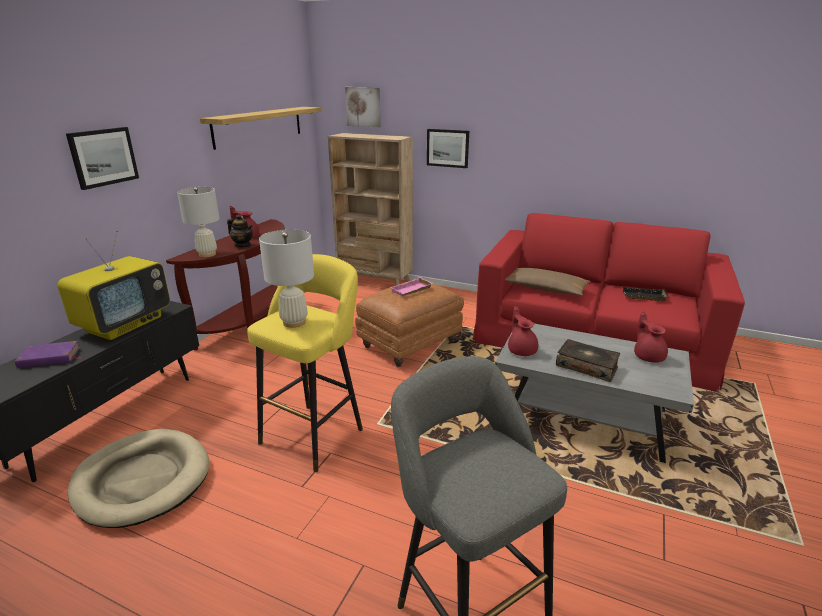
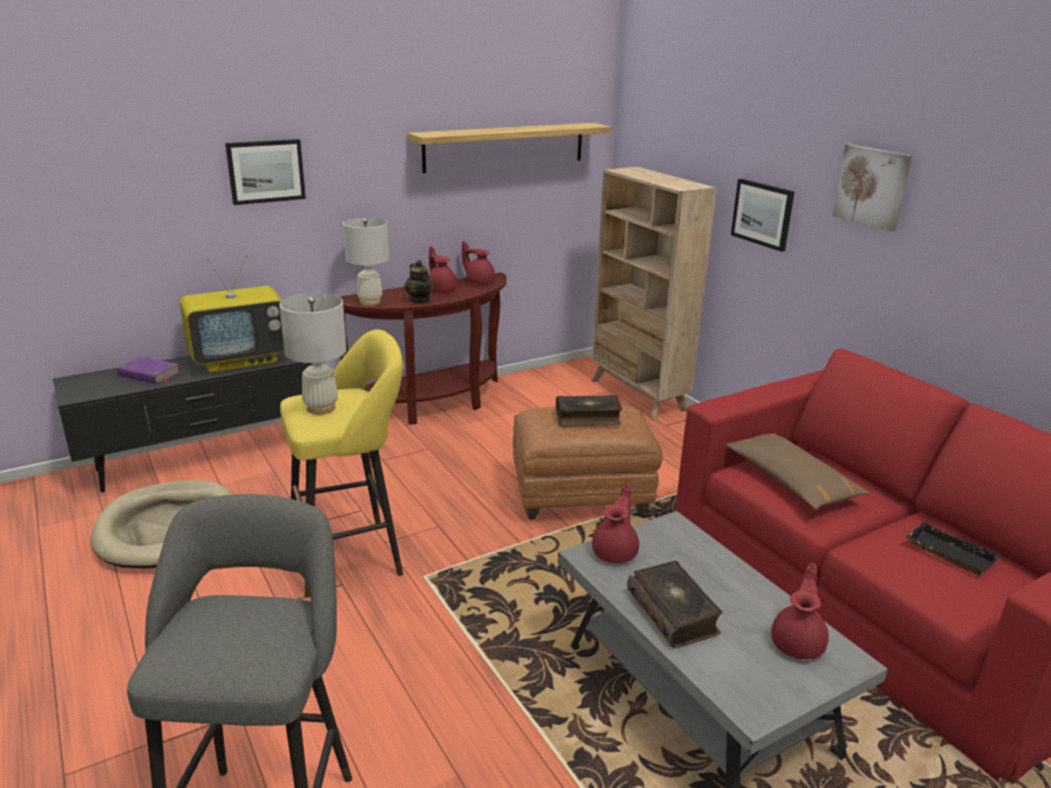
camera: 35 degrees right, 0 degrees up
(265, 226) = (479, 281): none -> red teapot
(363, 106) = (669, 132): picture -> picture (872, 186)
(412, 290) = (587, 418): pink tray -> book

